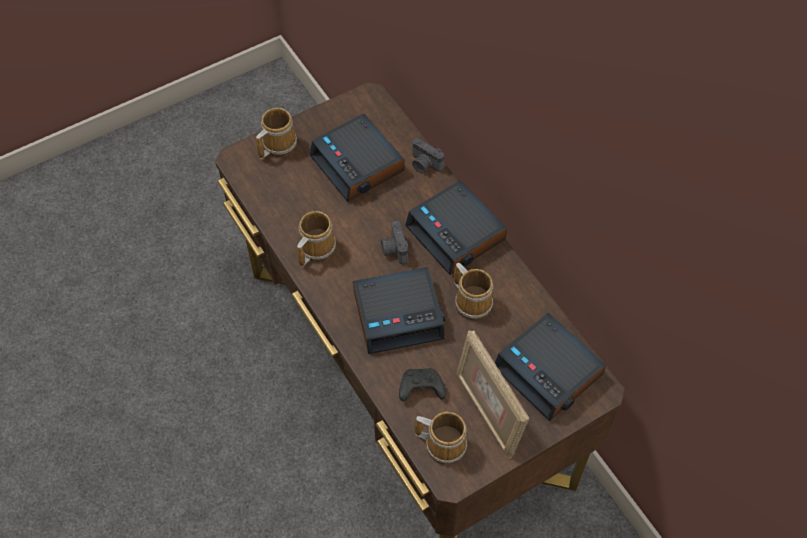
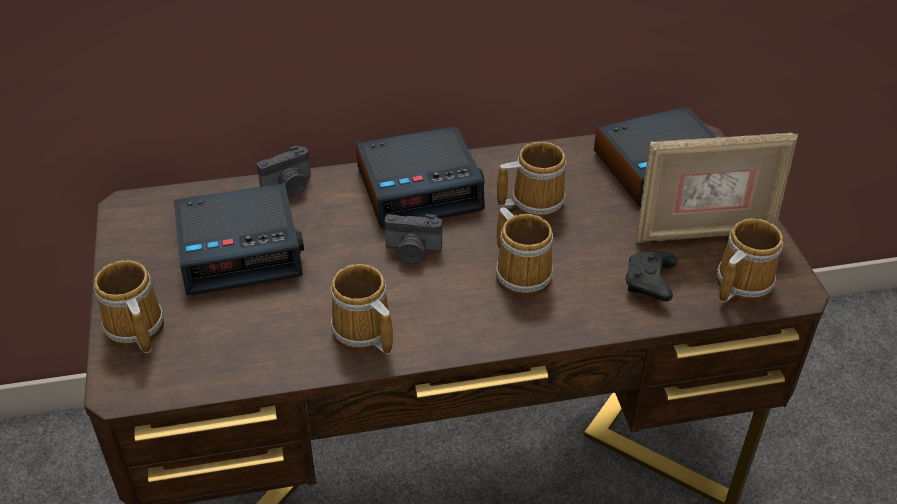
camera: 70 degrees left, 15 degrees down
(399, 314) = (522, 274): alarm clock -> mug

